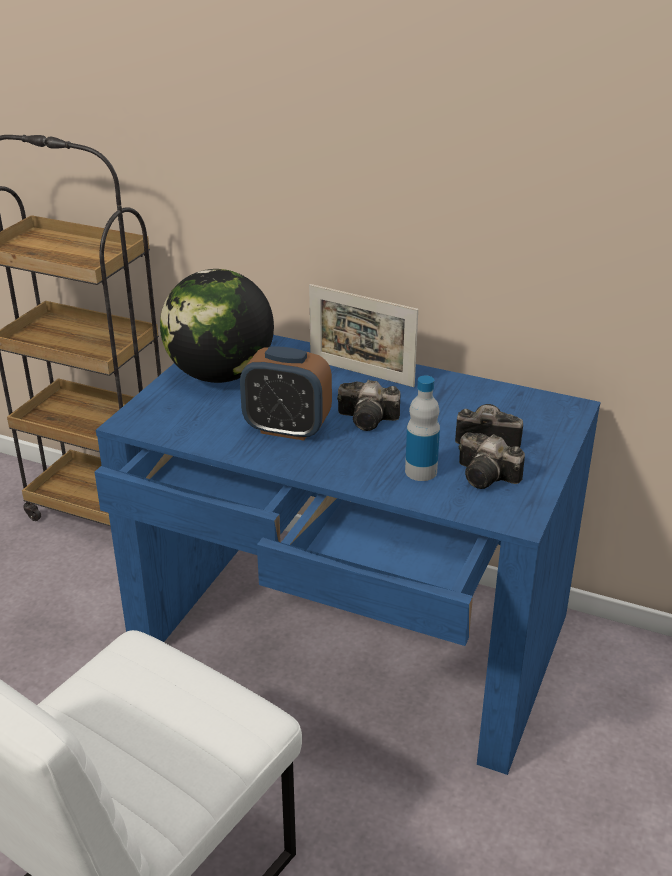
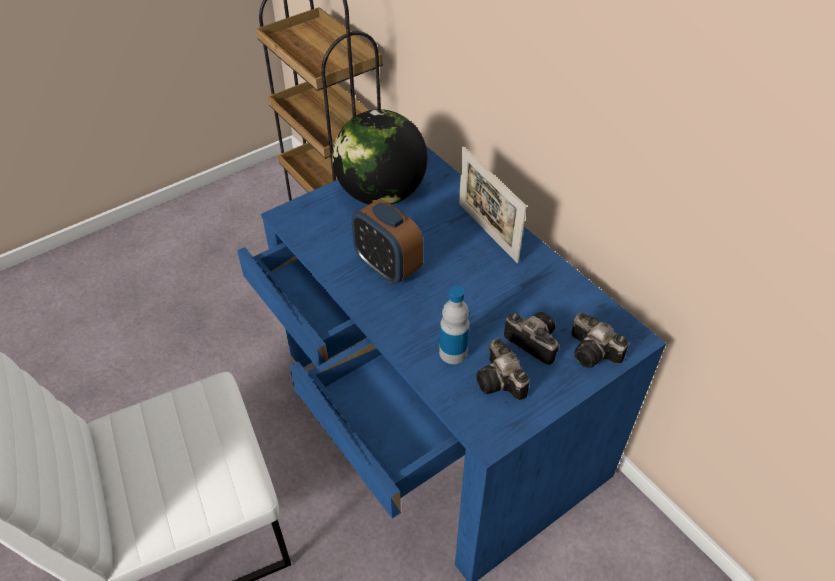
camera: 30 degrees right, 15 degrees up
(370, 419) = (456, 283): camera -> camera (595, 353)

